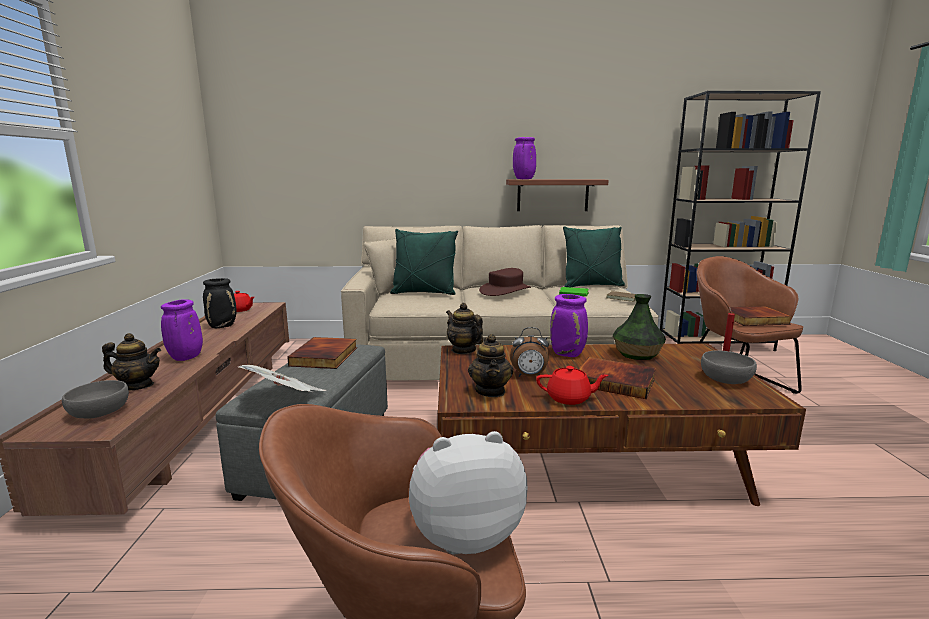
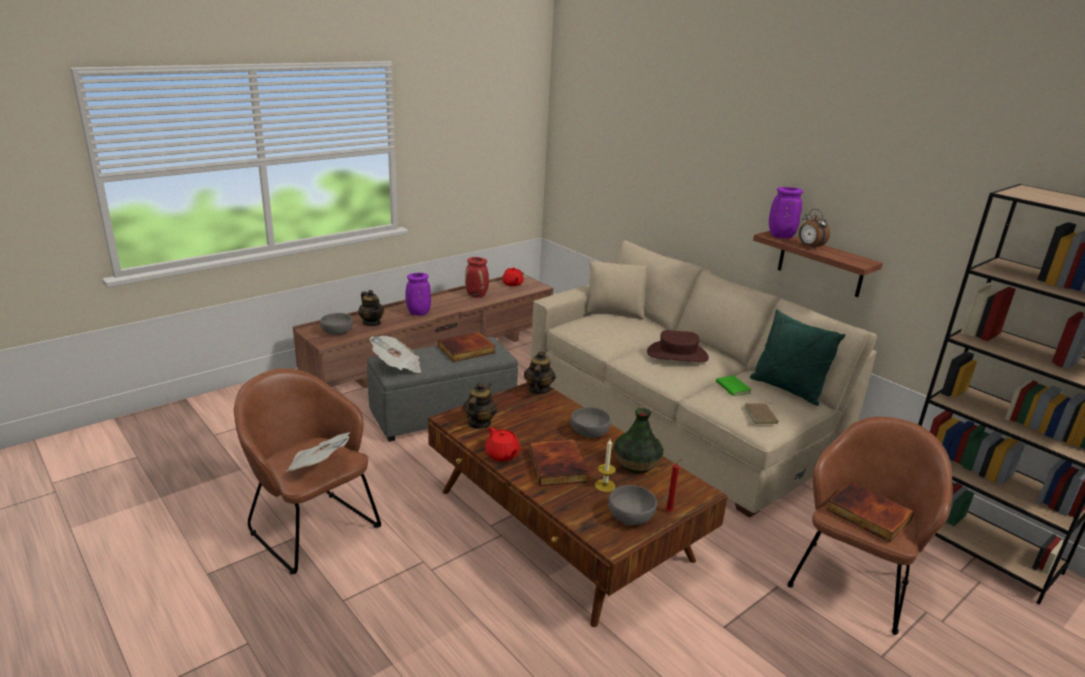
camera: 50 degrees right, 10 degrees up
(223, 326) = (477, 295): black vase -> red vase
(424, 293) = (616, 326): green pillow -> none
(464, 533) = (319, 466): plush toy -> newspaper
(490, 391) = (479, 423): teapot -> teapot turned 150 degrees clockwise
(529, 376) = (522, 429): alarm clock -> alarm clock (809, 247)
(568, 354) = (590, 432): purple vase -> grey bowl
(666, 374) = (605, 485): none -> candle

